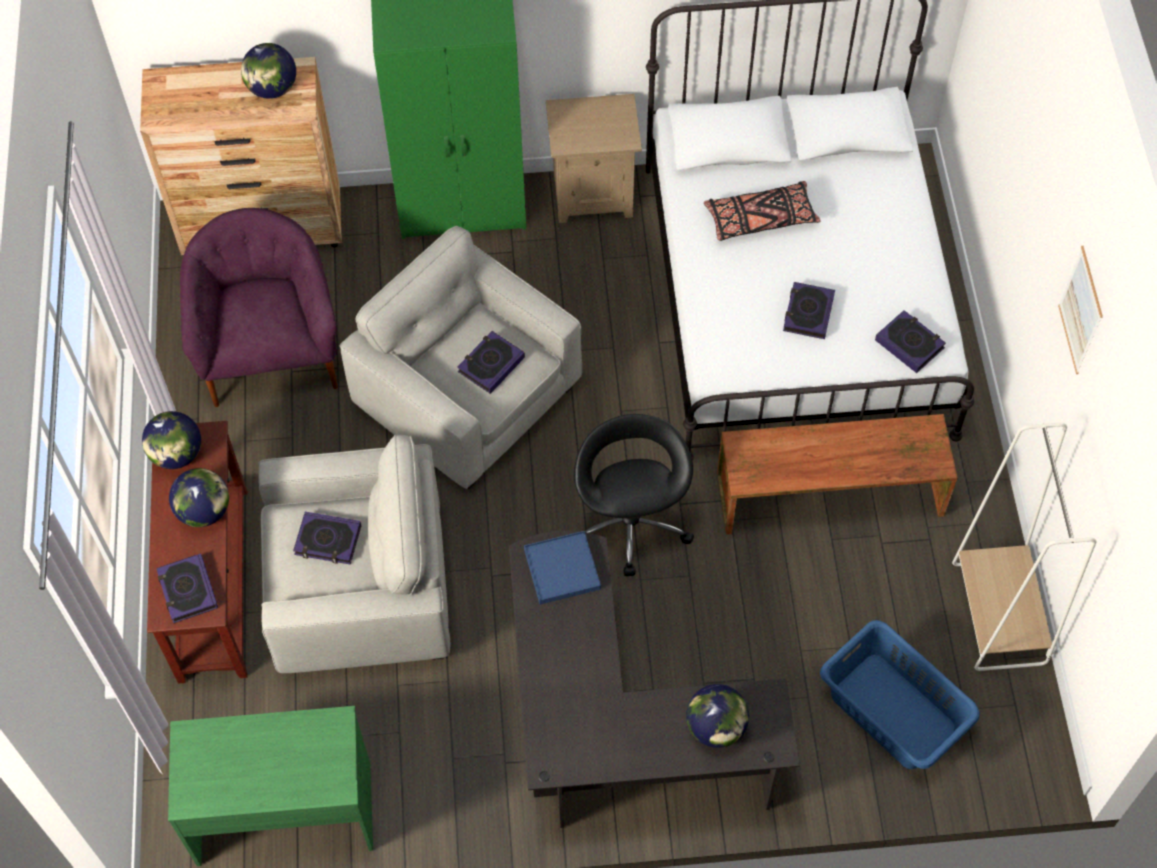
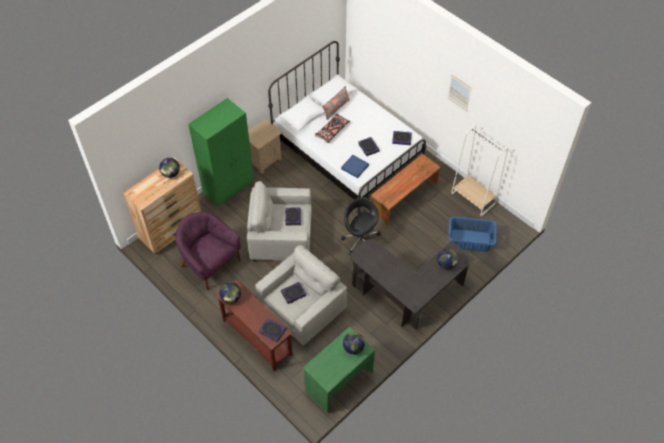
camera: 40 degrees left, 5 degrees down
(204, 511) = (255, 307): globe -> globe (353, 348)
(562, 569) = (369, 253): blue tray -> blue tray (355, 167)
(821, 169) = (336, 108): none -> grey pillow

